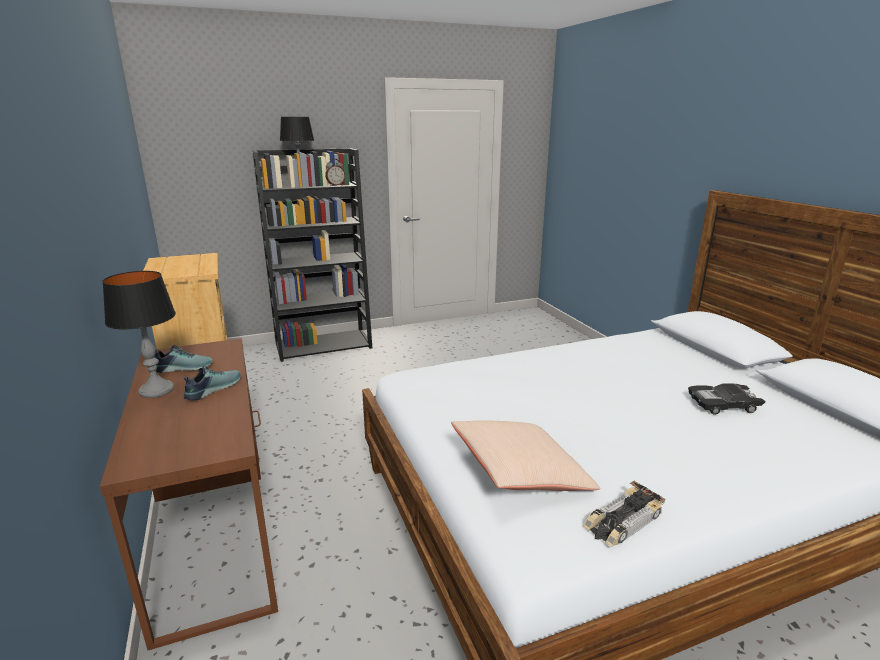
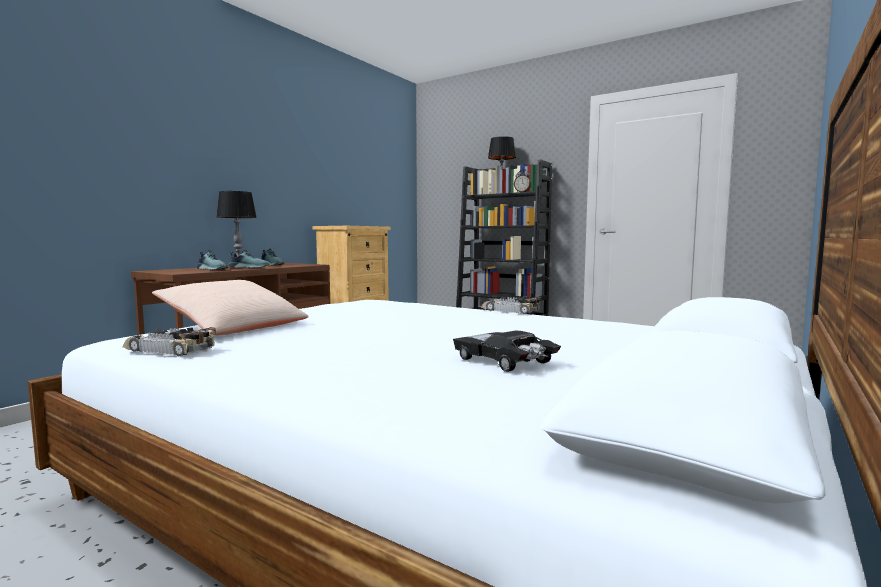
camera: 55 degrees right, 15 degrees down
(202, 416) = (213, 269): none -> shoe
(548, 347) = (509, 310): none -> toy car

